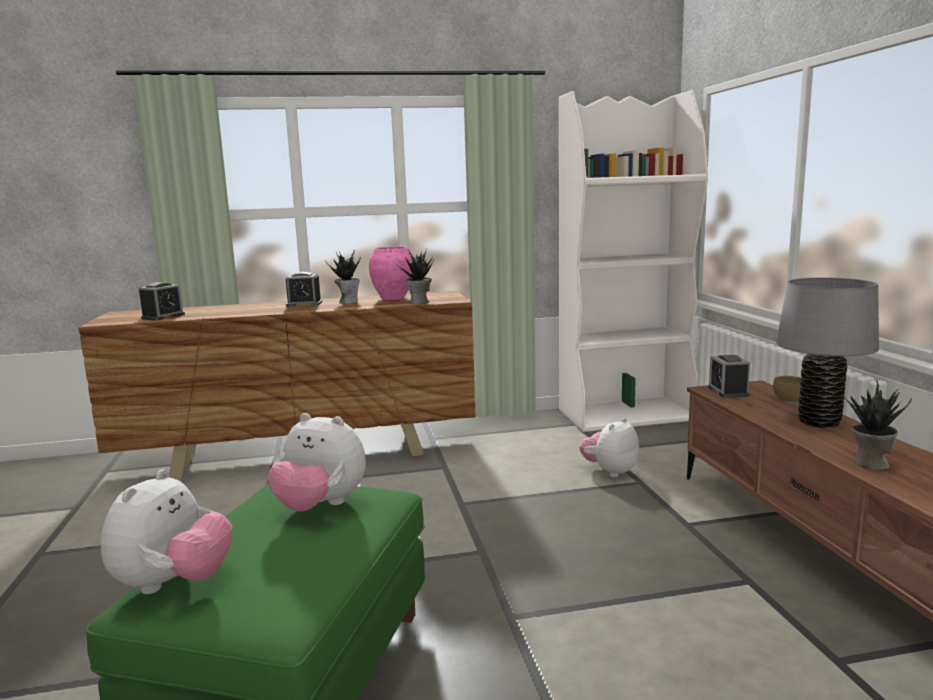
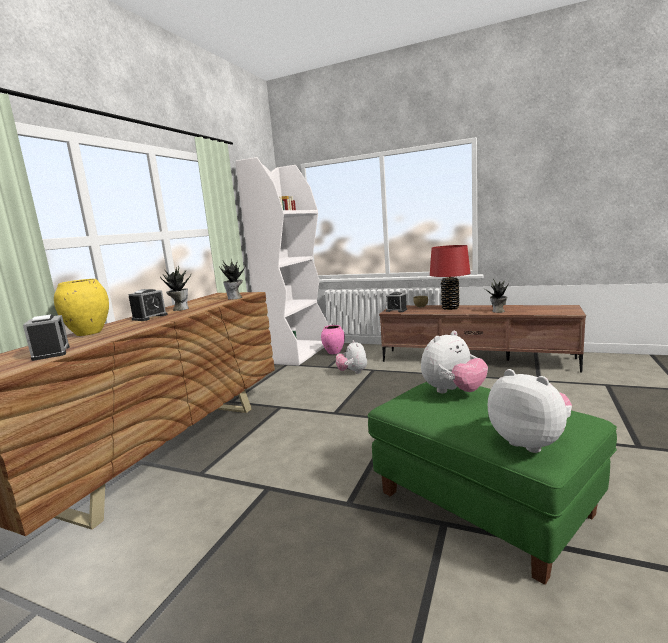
camera: 55 degrees left, 0 degrees up
(234, 307) = (88, 333): none -> yellow vase
(392, 298) = (201, 301): pink vase -> pink vase (333, 352)
(819, 422) = (450, 308): grey table lamp -> red table lamp

